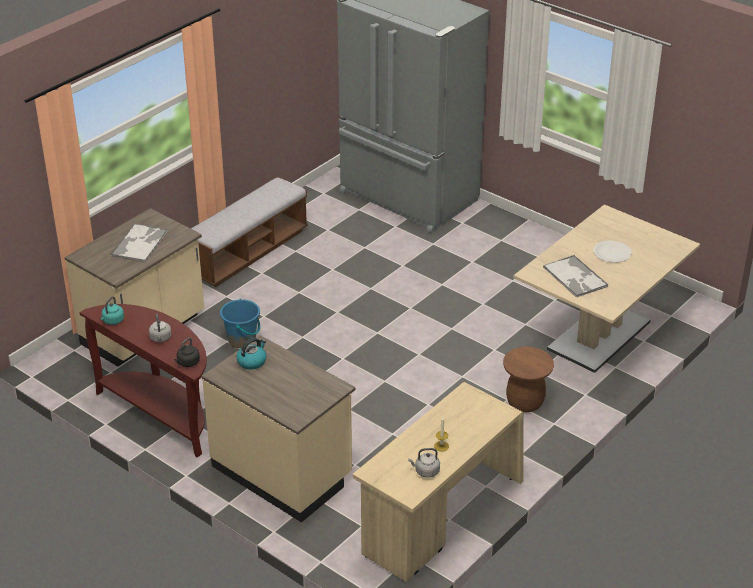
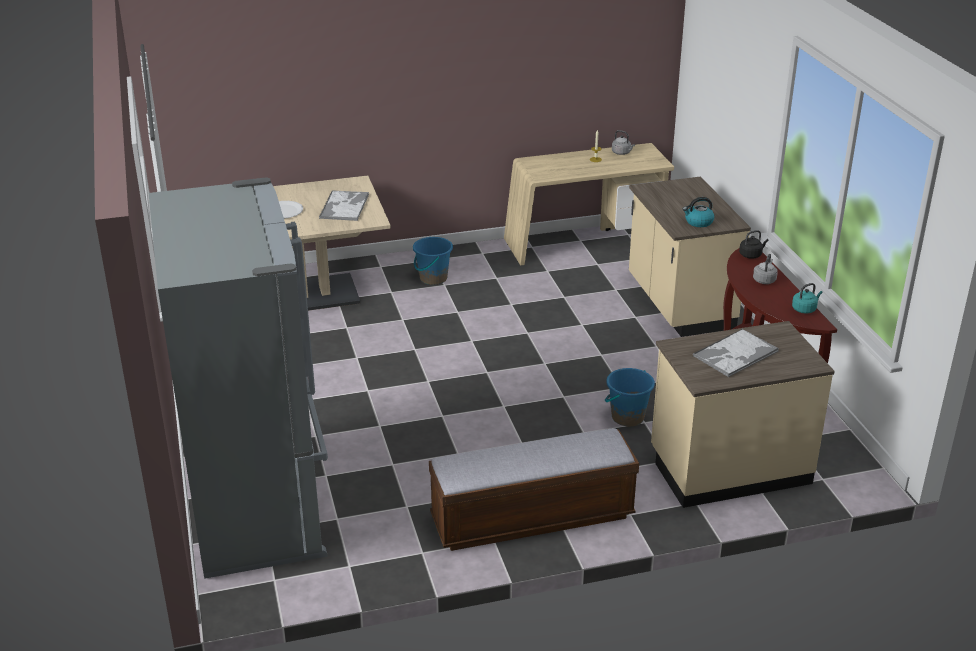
camera: 145 degrees left, 5 degrees down
(525, 402) = (433, 278): brown stool -> blue bucket

